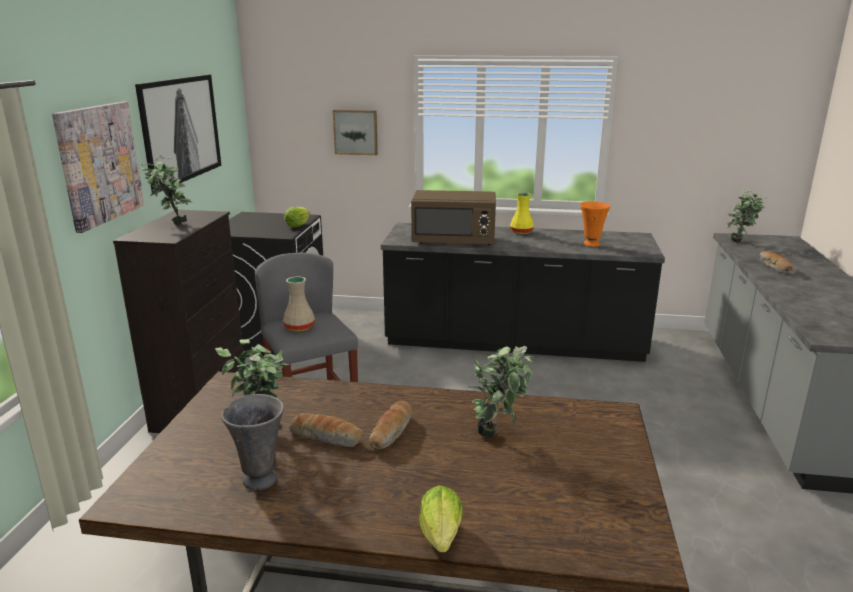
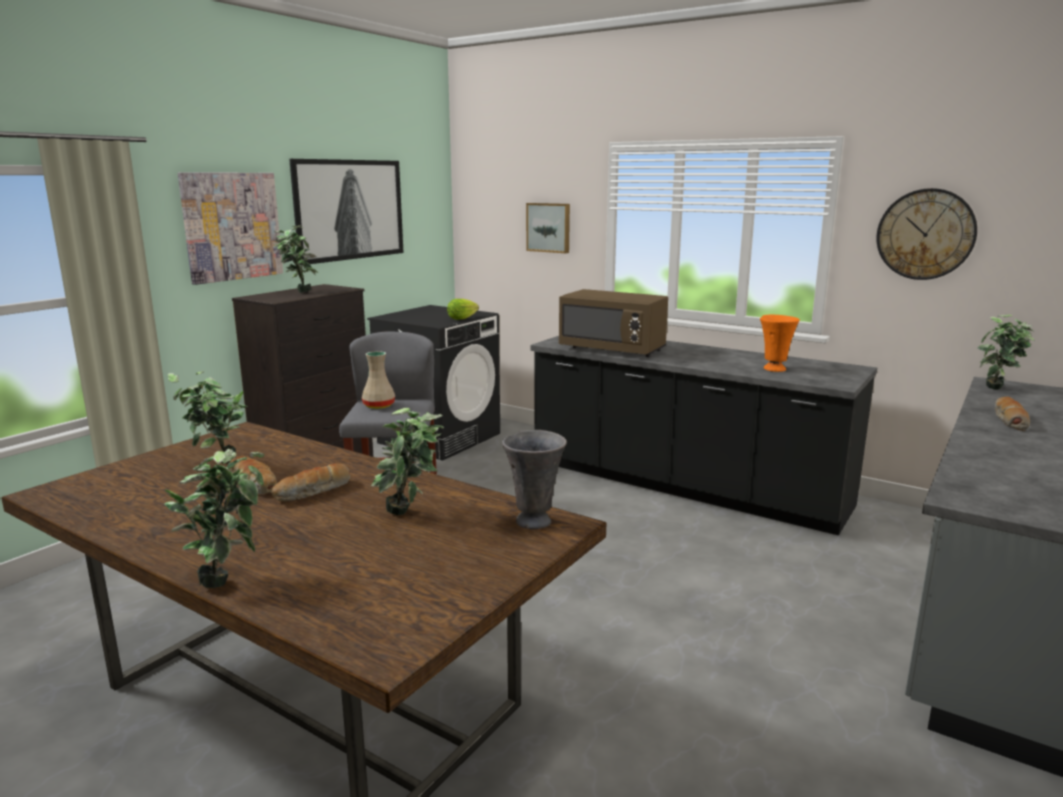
camera: 25 degrees right, 5 degrees down
(260, 479) = (157, 501): grey vase -> grey vase (534, 521)
(441, 535) = (228, 577): lettuce -> potted plant
(521, 232) = (704, 350): yellow vase -> none
(677, 131) = (925, 234): none -> wall clock

